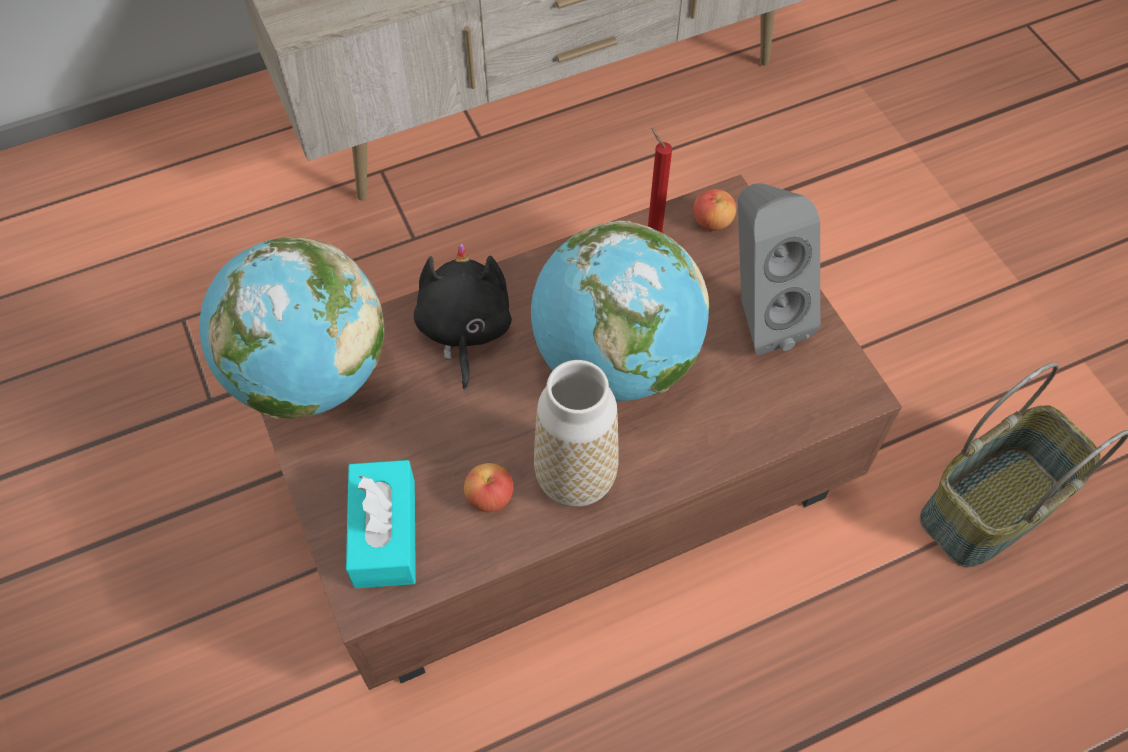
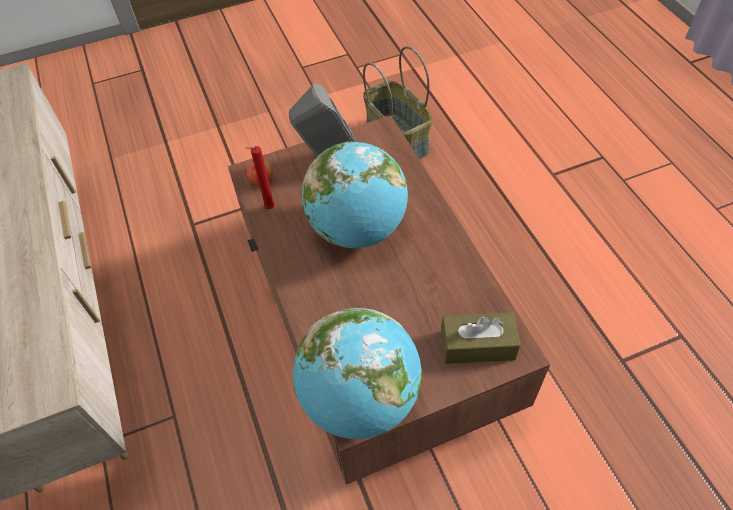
camera: 85 degrees left, 5 degrees down
(385, 533) = (477, 345): turquoise tissue box -> brown tissue box
(464, 330) = (329, 307): black plush toy -> none
(490, 497) = (450, 290): apple -> none
(575, 478) = (436, 249): vase -> none

